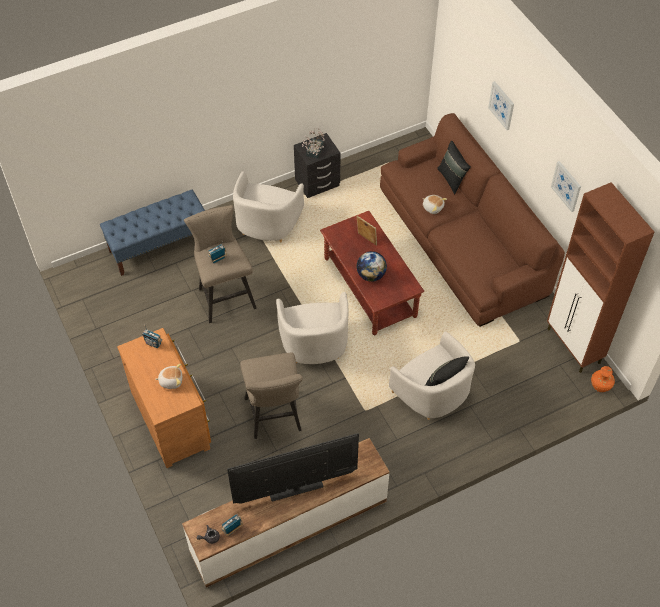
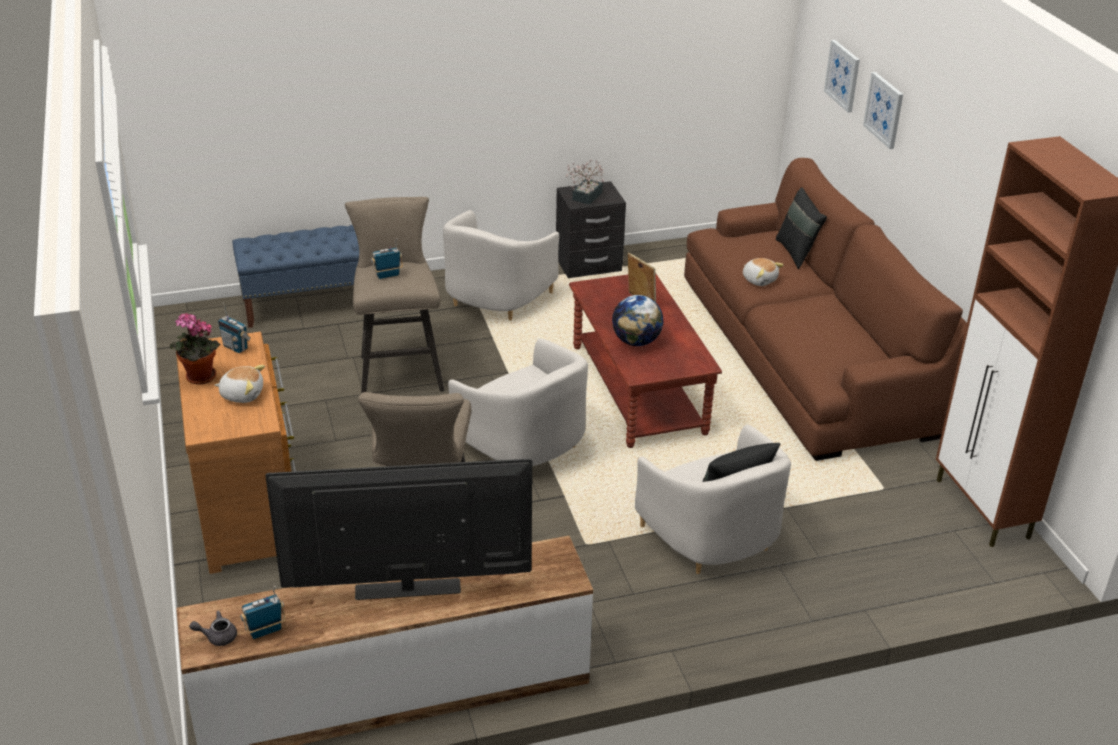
camera: 10 degrees right, 20 degrees down
(141, 372) = (198, 378): none -> potted plant
(314, 344) = (525, 446): white armchair -> white armchair turned 45 degrees counterclockwise
(566, 186) = (982, 200): picture -> picture (843, 75)
(600, 387) = (1028, 572): orange vase -> none

